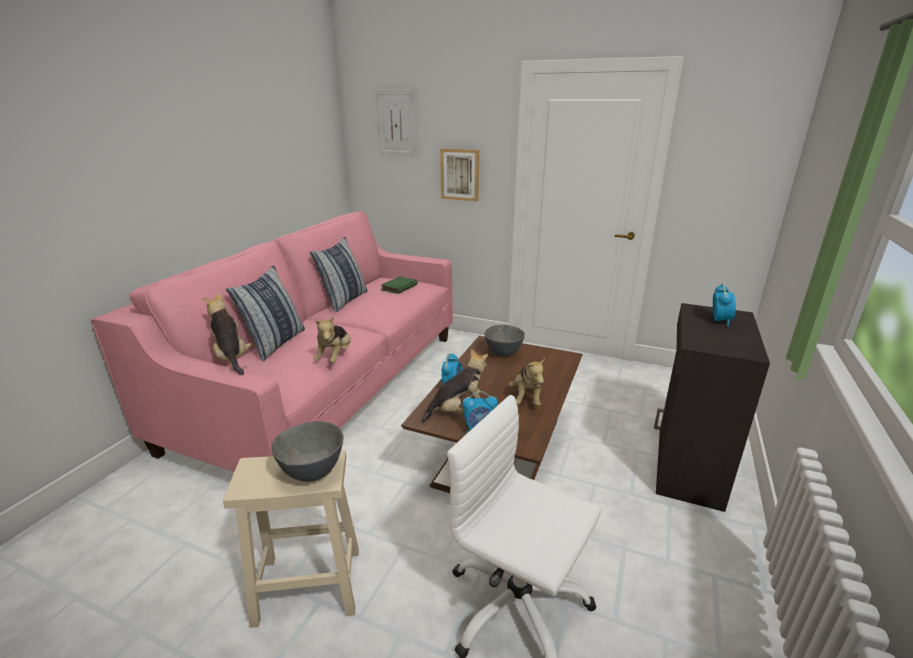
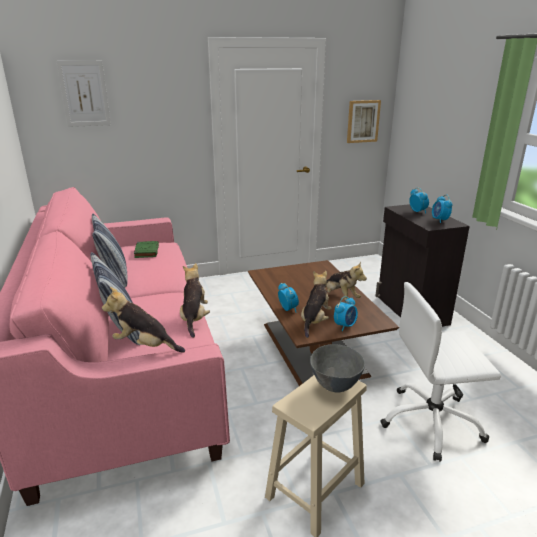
camera: 40 degrees left, 0 degrees up
(335, 357) = (194, 318): plush toy -> plush toy turned 150 degrees counterclockwise
(460, 174) = (160, 138): picture -> picture (363, 121)
(502, 354) = (284, 277): grey bowl -> none
(731, 341) = (439, 220): none -> alarm clock

